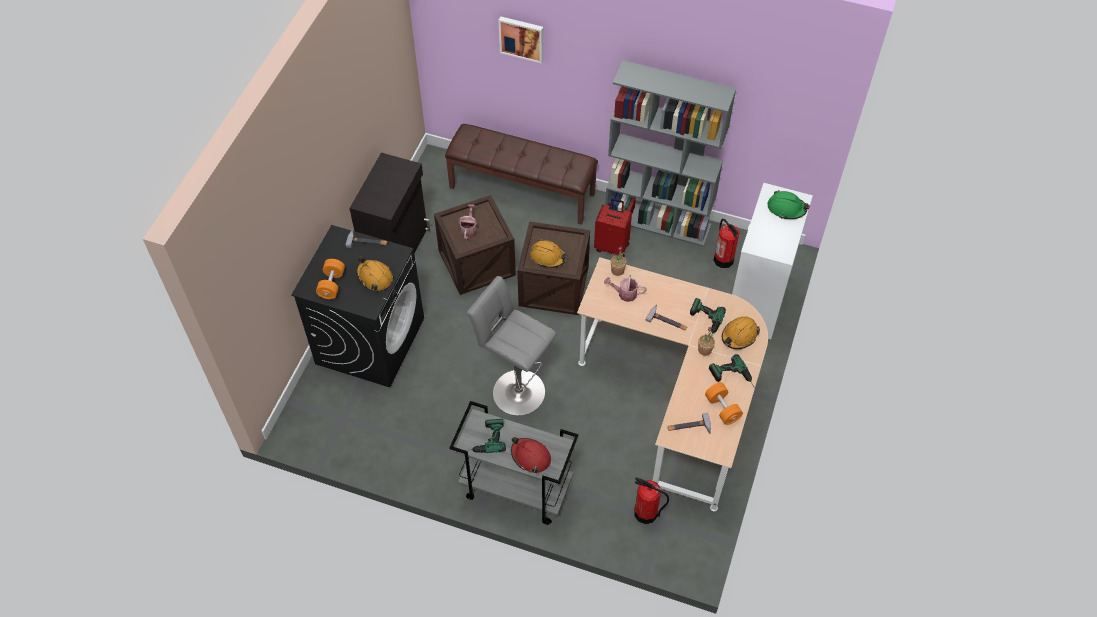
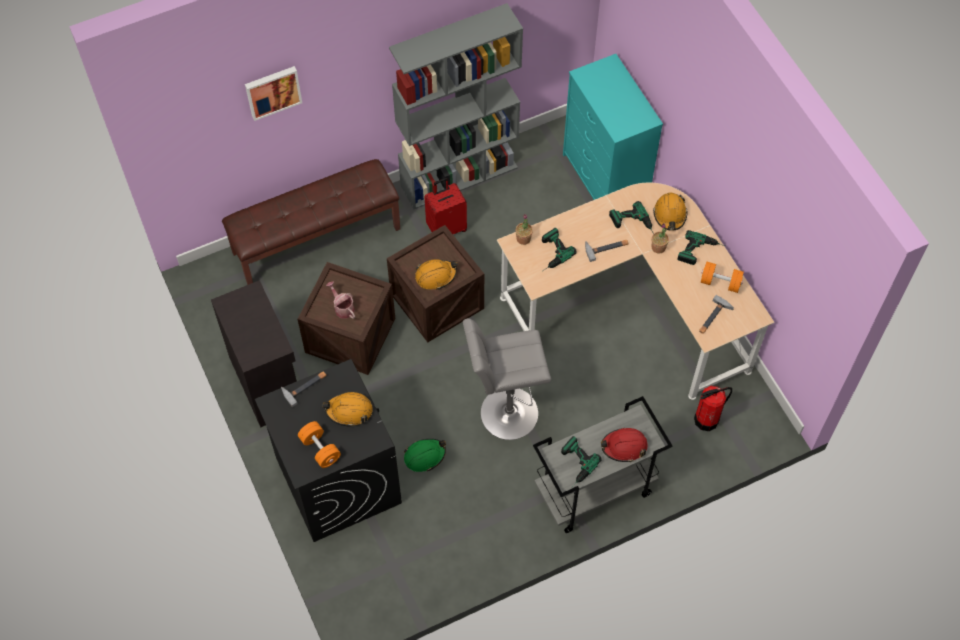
camera: 45 degrees left, 5 degrees up
(624, 294) = (550, 253): watering can -> power drill
(723, 259) = (544, 166): fire extinguisher -> none
(758, 300) = (605, 179): white dresser -> turquoise dresser
(786, 208) = (609, 80): green hard hat -> green hard hat (424, 456)

